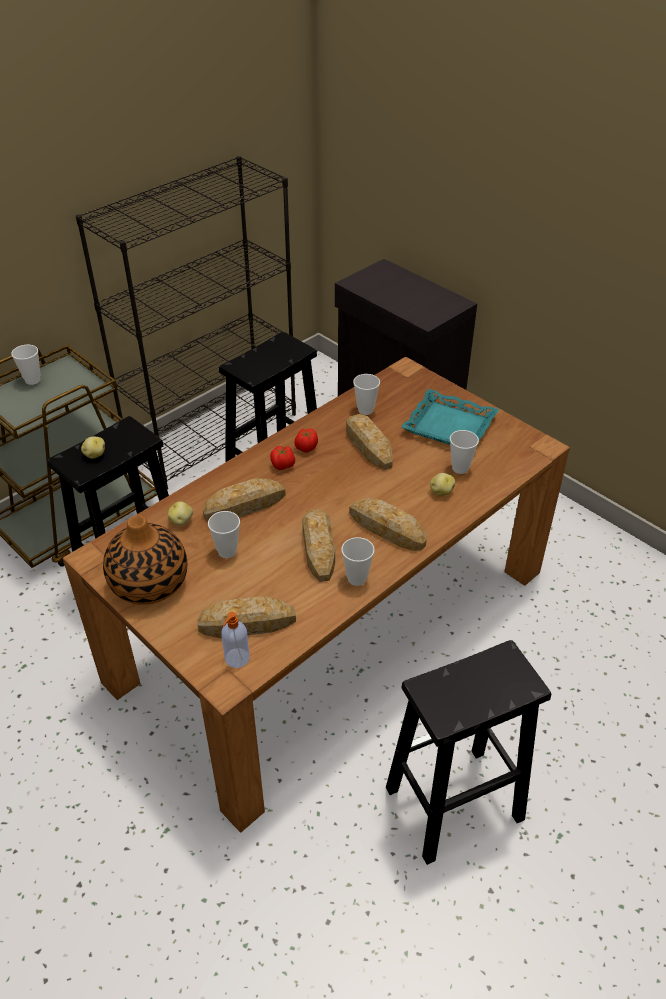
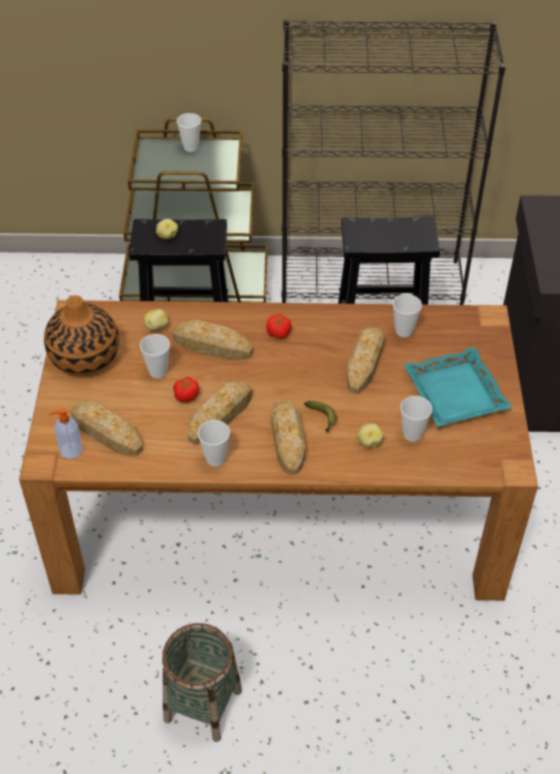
camera: 45 degrees right, 5 degrees up
(306, 448) = (314, 331): tomato -> tomato (186, 396)
(391, 499) = (322, 419): none -> banana
(452, 805) = (202, 705): black stool -> basket

